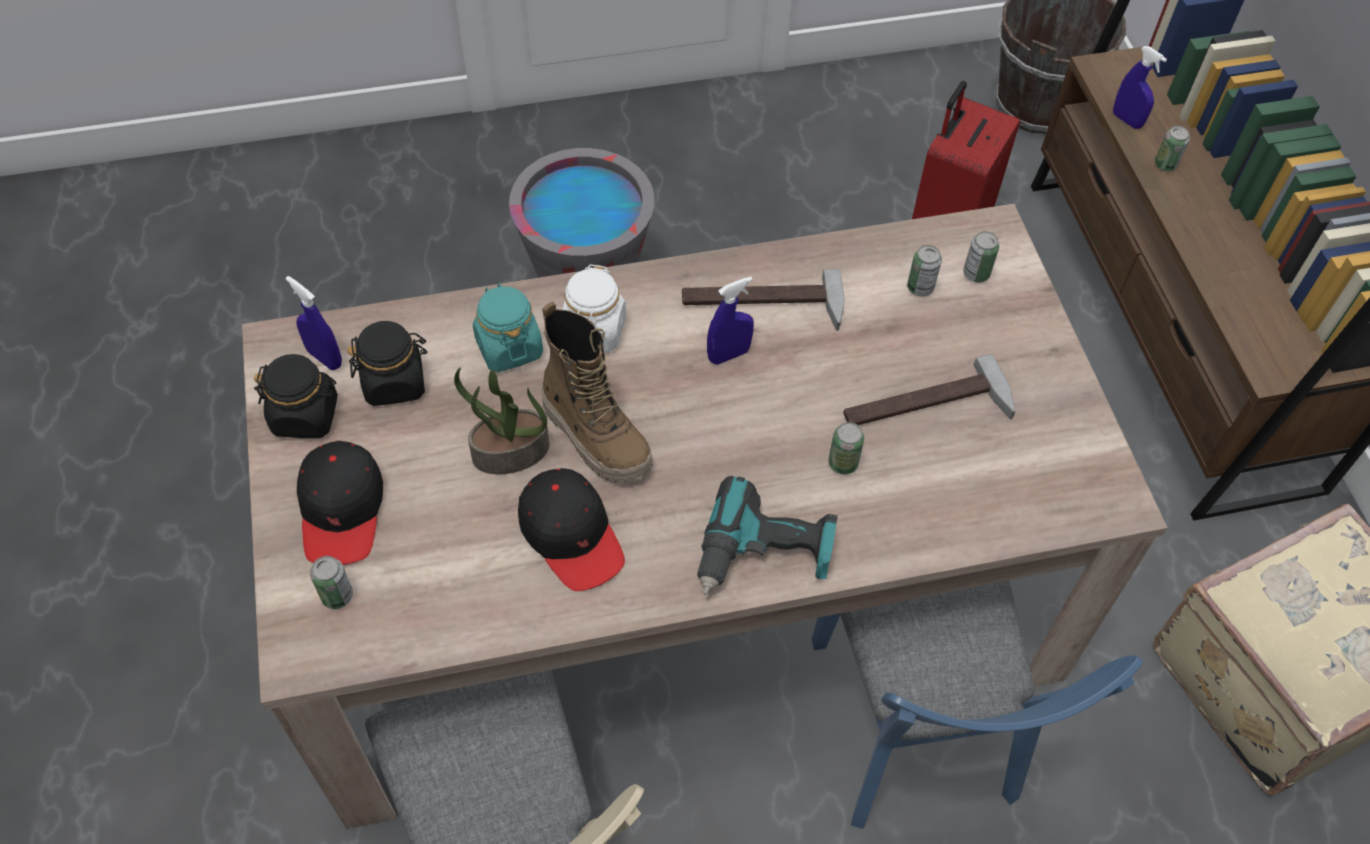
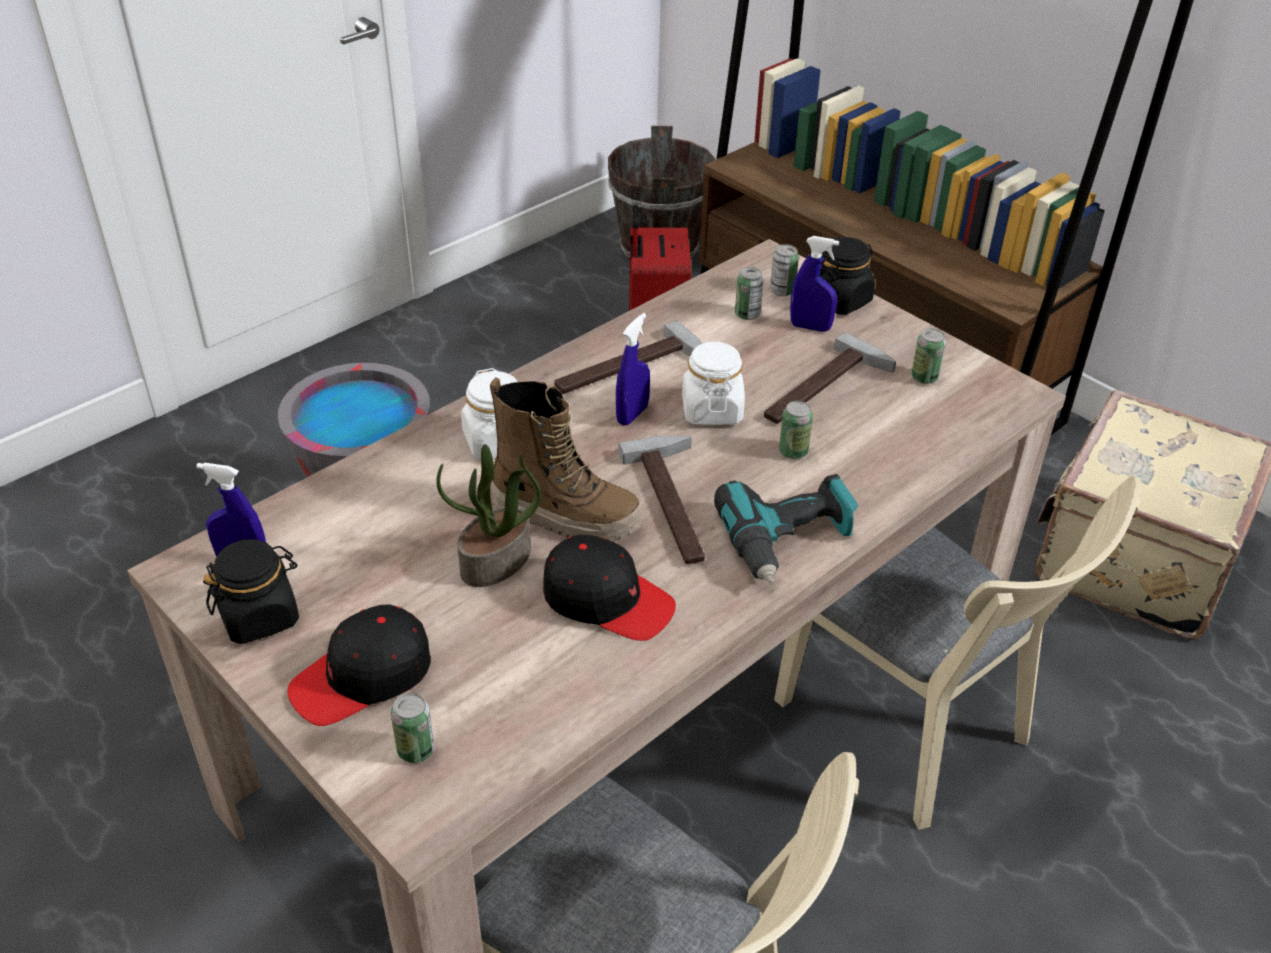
camera: 30 degrees left, 15 degrees down
(342, 510) = (363, 677): black cap -> black cap turned 90 degrees clockwise
(395, 382) = (334, 553): black jar -> black jar (840, 300)
(509, 347) = (427, 483): turquoise jar -> none
(699, 467) = (677, 503): none -> hammer
(803, 382) = (711, 410): none -> white jar
(915, 737) = (915, 733): blue chair -> beige chair
(1126, 120) = (779, 190): blue spray bottle -> blue spray bottle (810, 327)
(1165, 164) = (830, 208): can -> can (924, 377)

